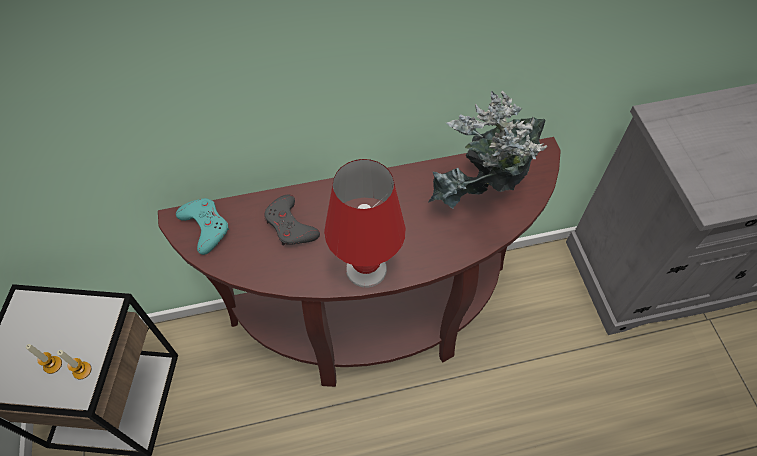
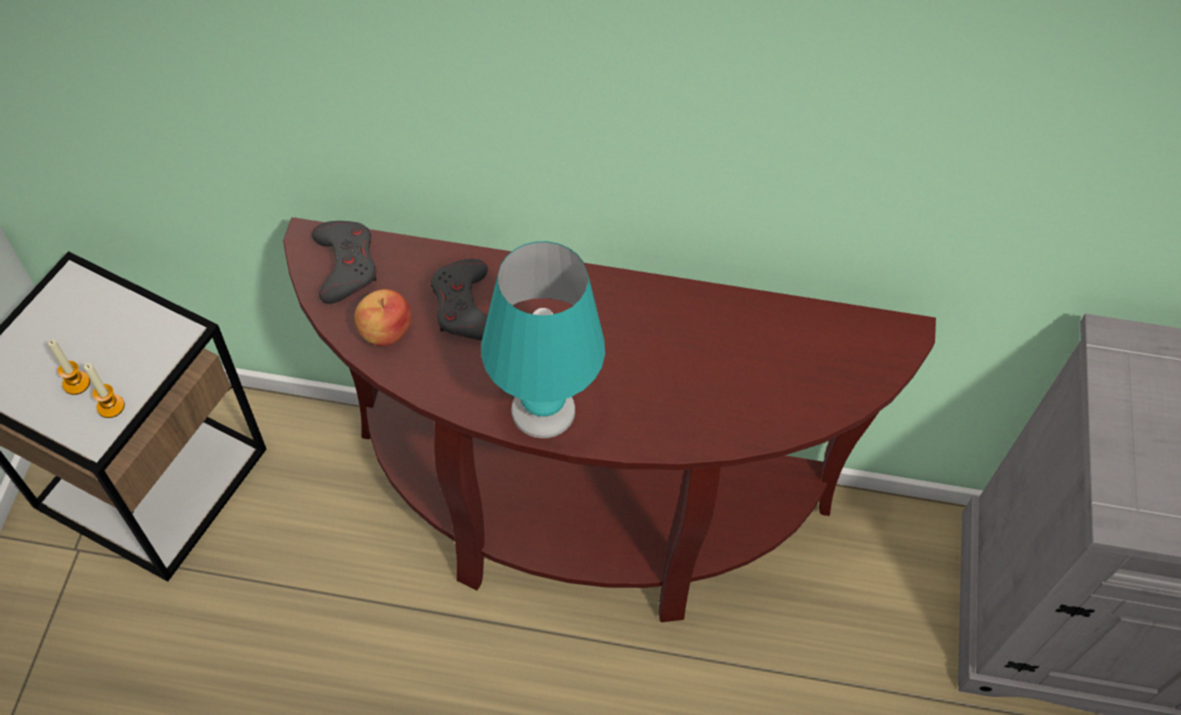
camera: 20 degrees right, 0 degrees up
(205, 227) = (345, 265): turquoise game controller -> grey game controller
(248, 257) = (385, 331): none -> apple
(366, 269) = (543, 410): red table lamp -> turquoise table lamp
(481, 197) = (767, 369): potted plant -> none

